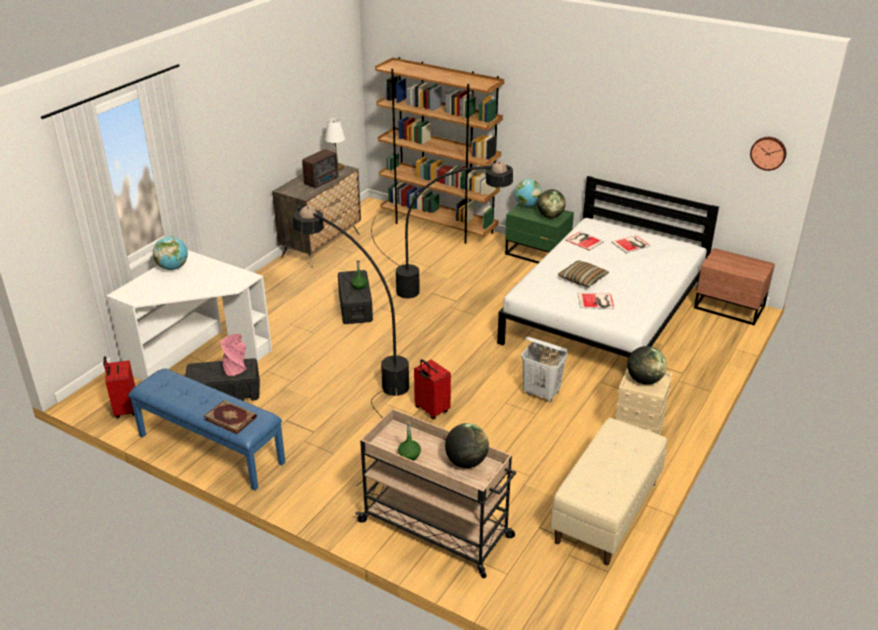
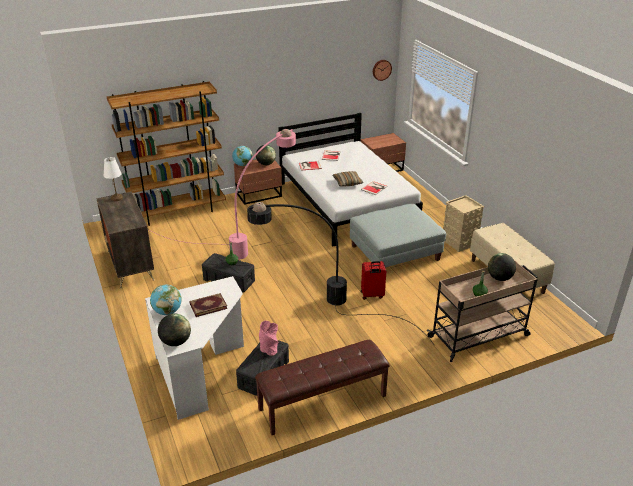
camera: 55 degrees left, 0 degrees up
(125, 410) = (229, 433): red suitcase -> none
(210, 449) = (322, 403): blue bench -> brown bench
(231, 418) = (356, 359): book -> book (208, 305)
(322, 181) = (128, 210): radio -> none
(437, 287) = (248, 242): black floor lamp -> pink floor lamp
(537, 254) = (259, 195): green nightstand -> brown nightstand
(541, 393) = (395, 253): white laundry basket -> grey ottoman
(644, 380) = (463, 205): globe -> globe (176, 342)

